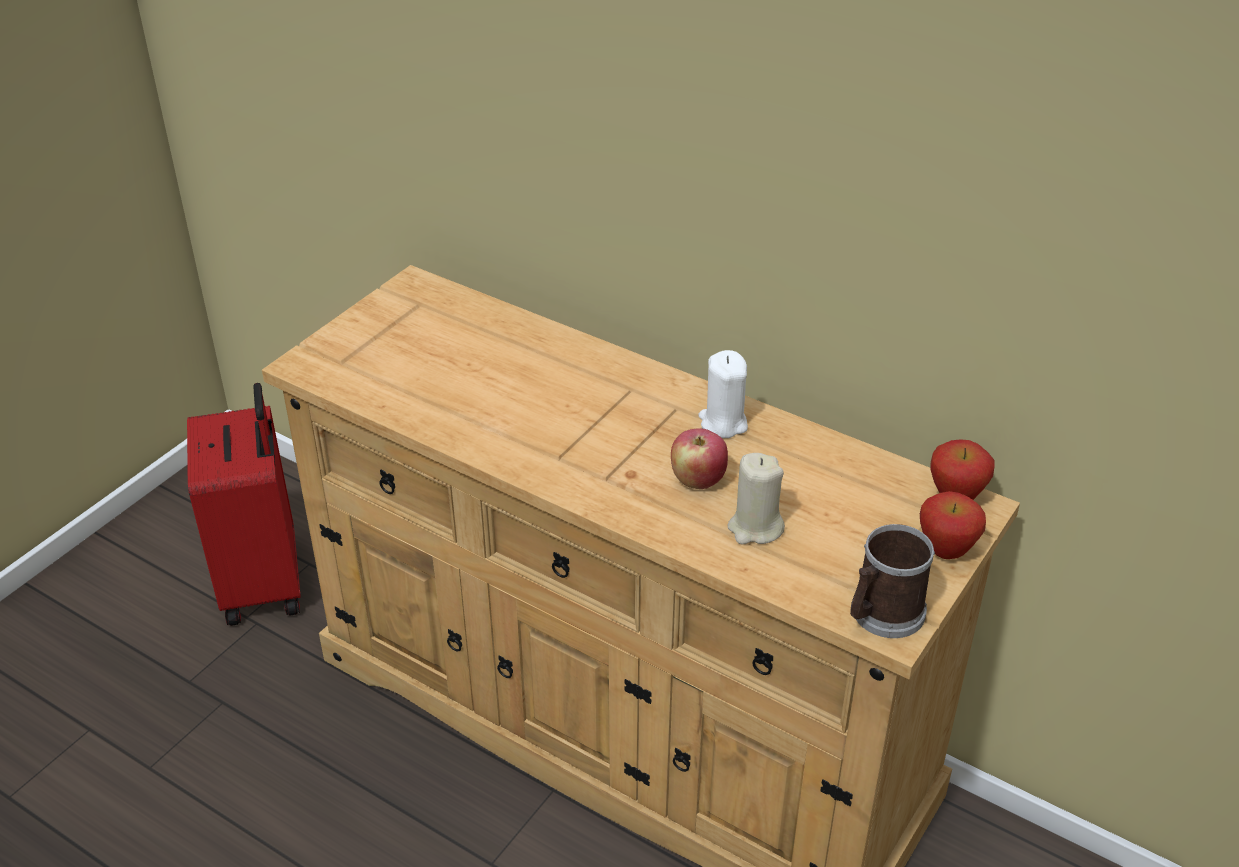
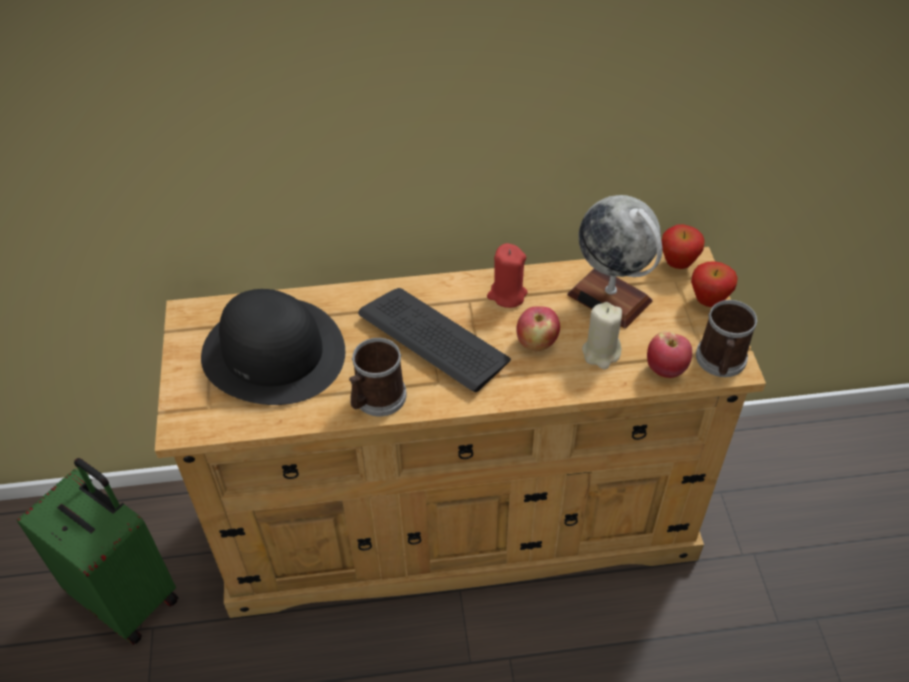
camera: 40 degrees left, 10 degrees up
(265, 583) = (128, 595): red suitcase -> green suitcase
(445, 351) = (274, 352): none -> black hat
(483, 438) = (376, 399): none -> mug
(600, 421) = (434, 340): none -> keyboard
(723, 423) = (507, 295): white candle -> red candle
(808, 584) = (666, 369): none -> apple
(832, 485) = (610, 297): none -> globe

